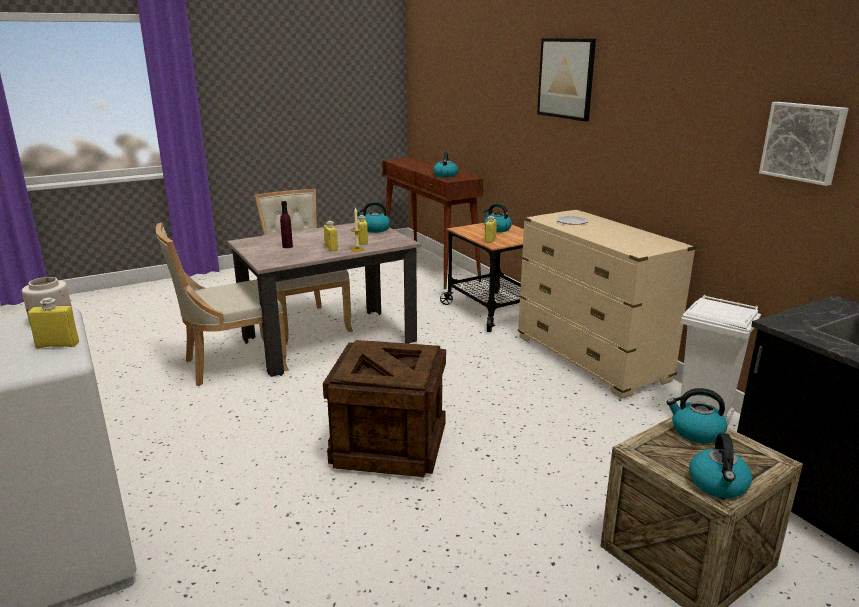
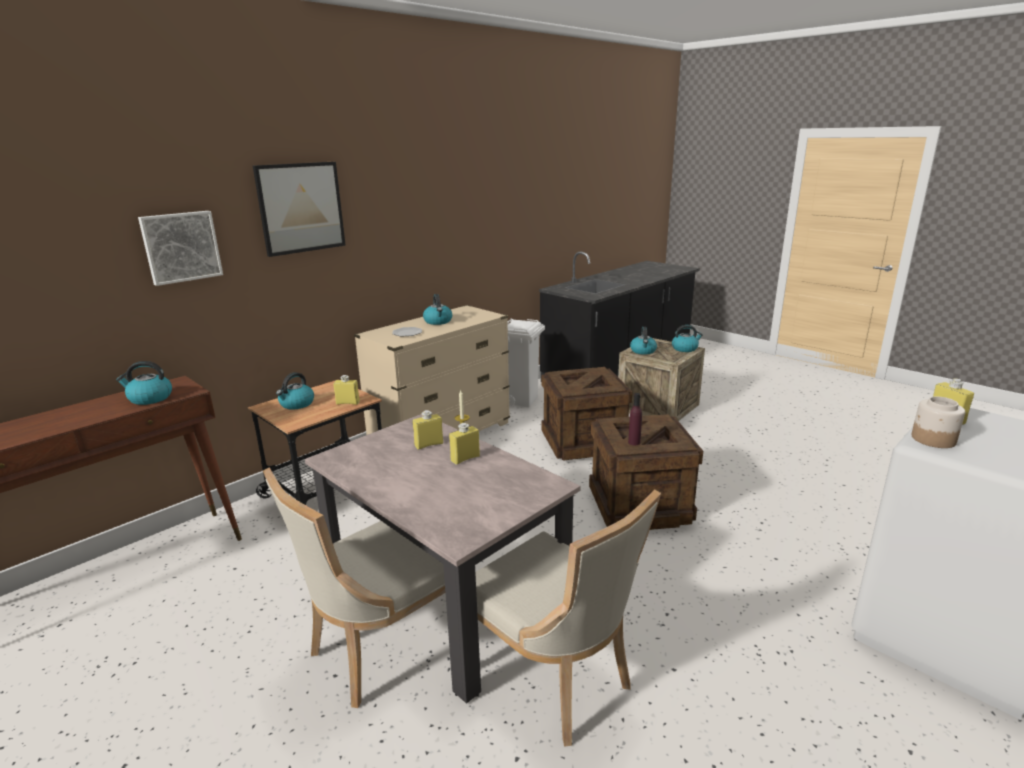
camera: 105 degrees left, 0 degrees up
(287, 246) = (471, 491): purple bottle -> purple bottle (634, 442)
(374, 229) = (364, 448): kettle -> kettle (438, 321)
(556, 443) = (583, 442): none -> crate
(803, 142) = (506, 213): picture -> picture (181, 247)

